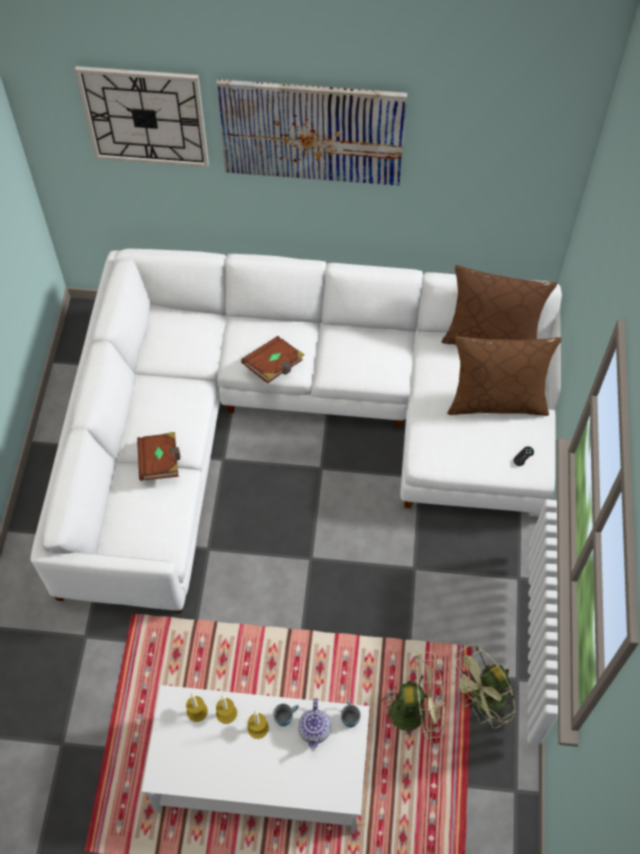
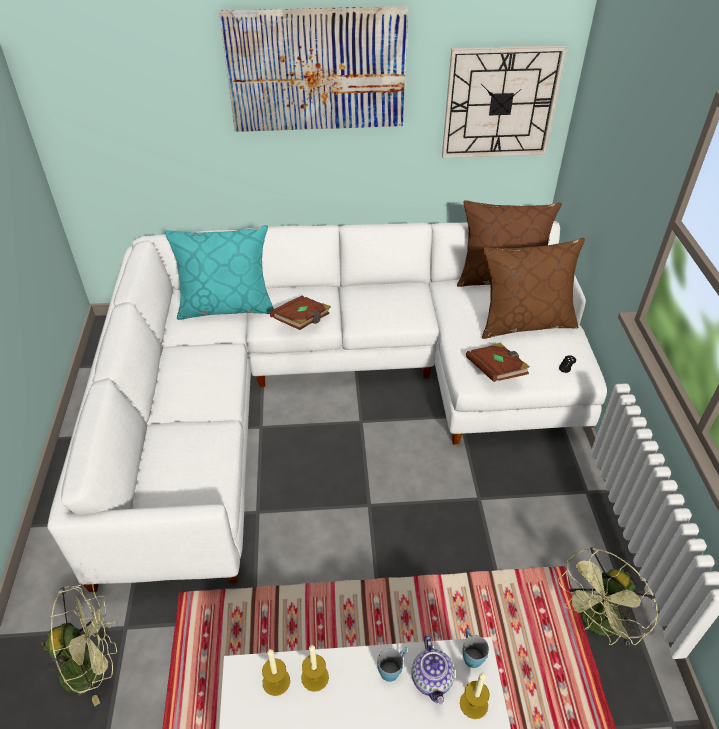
camera: 10 degrees left, 15 degrees down
(145, 116) = (150, 71): wall clock -> wall clock (500, 103)
(160, 462) = (196, 416): brown book -> brown book (496, 371)
(202, 336) = (227, 306): none -> turquoise pillow
(258, 728) = (359, 689): candle -> candle (473, 704)
(415, 711) = (526, 648): green fan -> green fan (93, 666)

